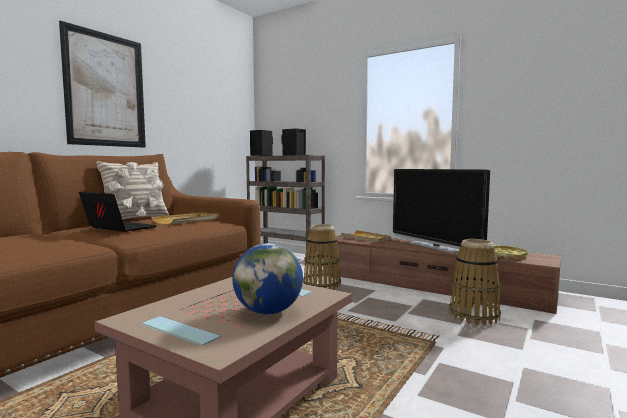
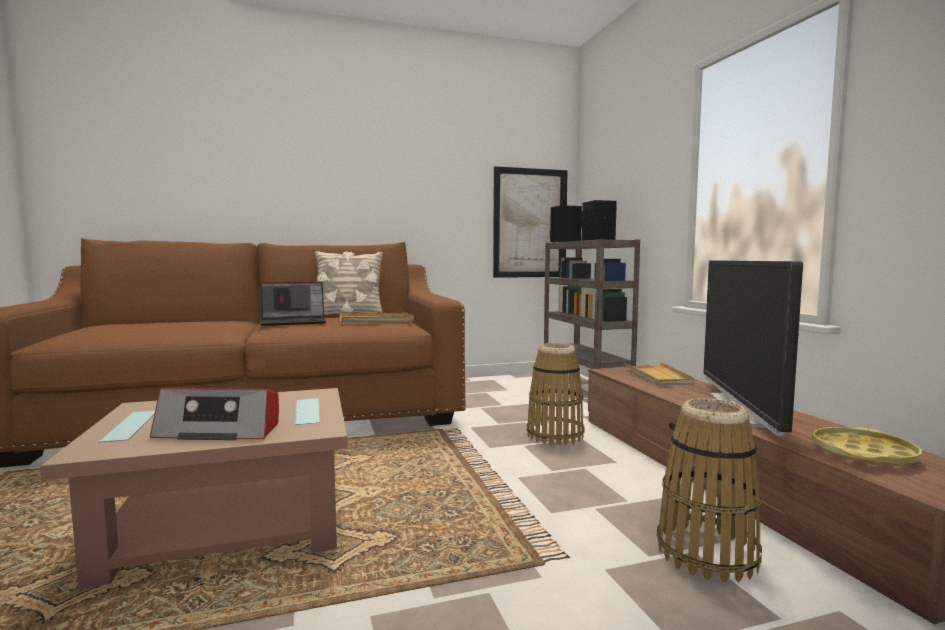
camera: 40 degrees right, 0 degrees up
(106, 90) = (359, 174): picture -> picture (530, 223)
(118, 228) = (294, 322): laptop -> laptop turned 90 degrees clockwise
(268, 312) = (220, 430): globe -> radio

